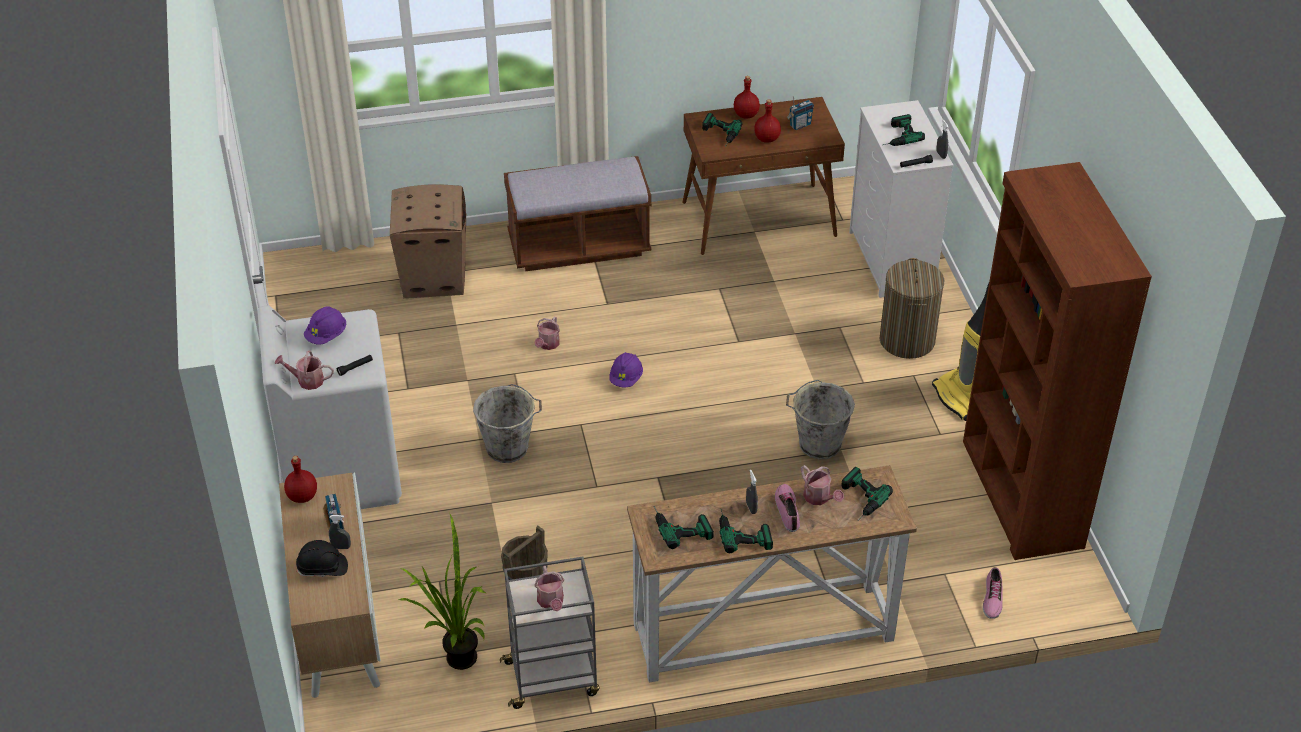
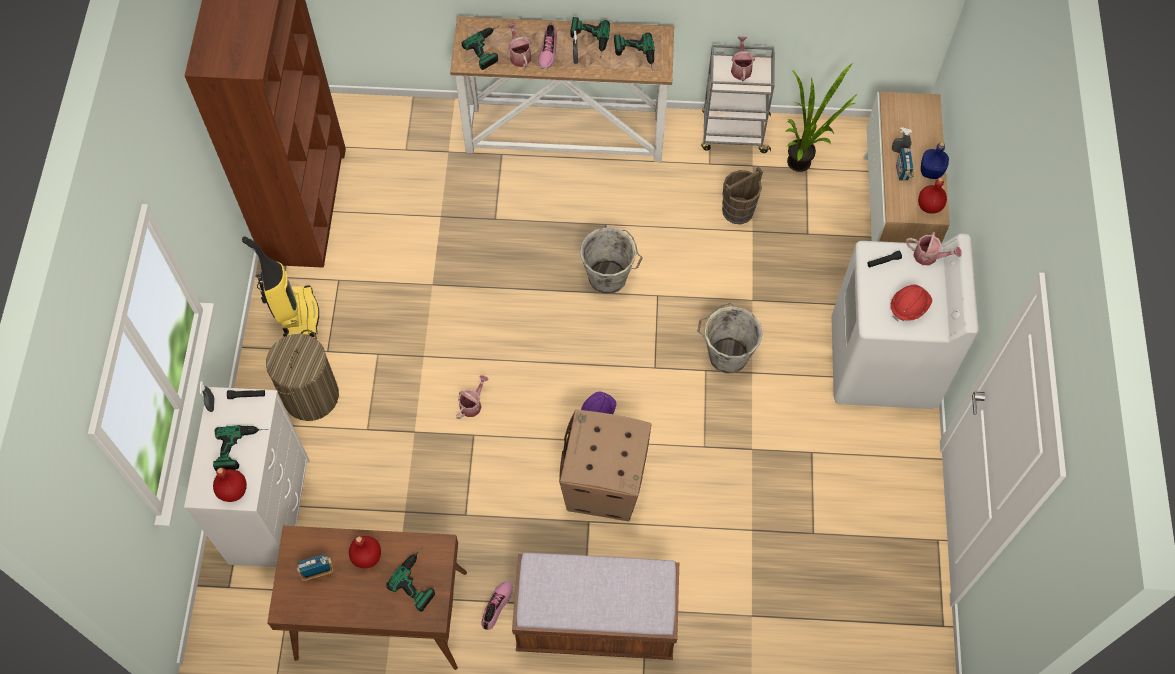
camera: 165 degrees left, 20 degrees up
(301, 532) = (931, 171): none -> blue bottle
(322, 568) = (914, 136): black hard hat -> none
(327, 336) = (908, 307): purple hard hat -> red hard hat
(434, 277) = (765, 611): cardboard box -> cardboard box (604, 488)
(547, 345) = (663, 477): watering can -> watering can (472, 404)
(746, 114) = (372, 609): red bottle -> red bottle (233, 491)
(818, 444) = (450, 294): grey bucket -> grey bucket (609, 278)
(991, 598) = (381, 122): shoe -> shoe (497, 606)

